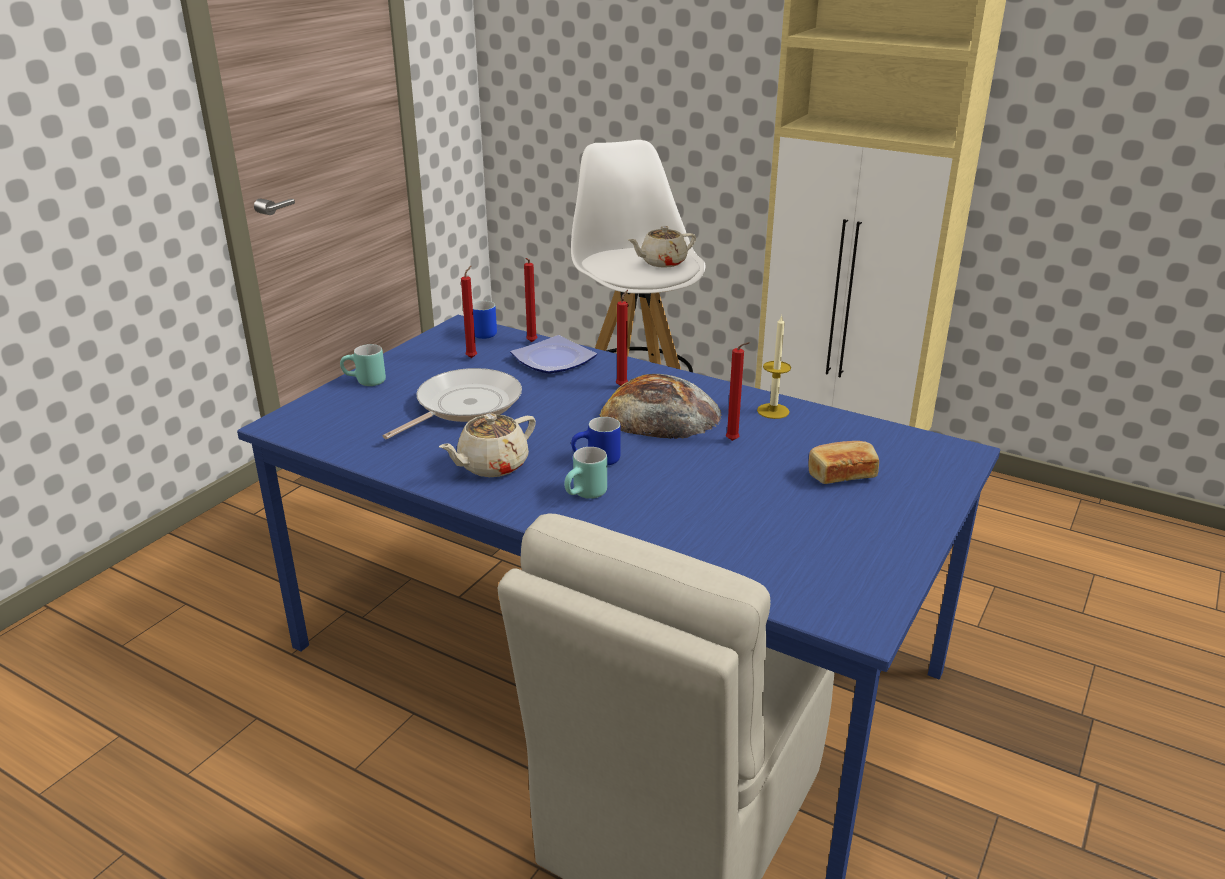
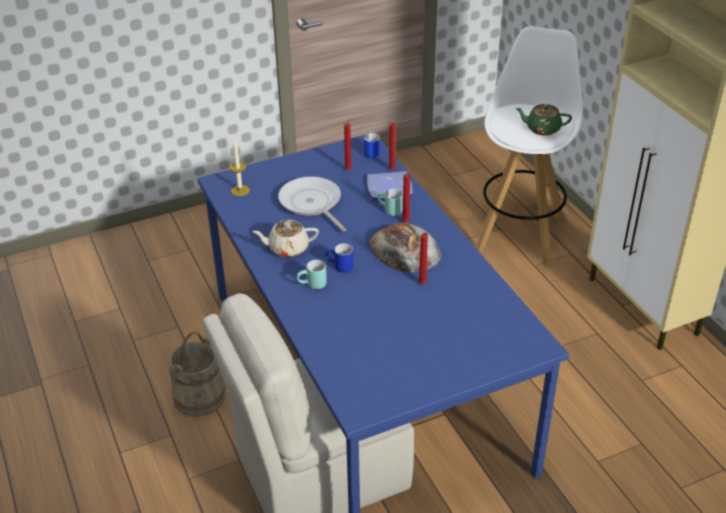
camera: 35 degrees right, 10 degrees up
(364, 382) = (279, 168): turquoise mug -> turquoise mug (389, 211)
(382, 805) = (199, 396): none -> beige bucket
(464, 406) = (312, 203): frying pan -> frying pan turned 105 degrees counterclockwise
(662, 262) = (542, 129): beige teapot -> green teapot
(773, 411) = (469, 273): candle -> candle (240, 190)
(841, 474) = (453, 330): bread -> none

